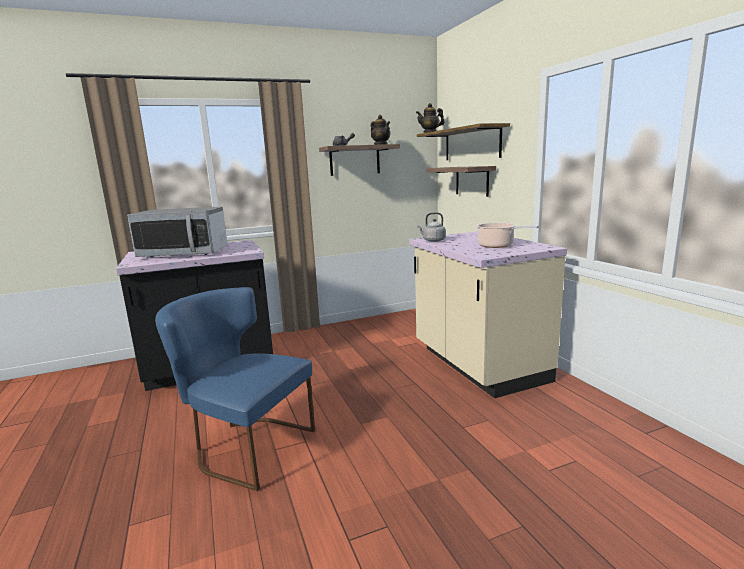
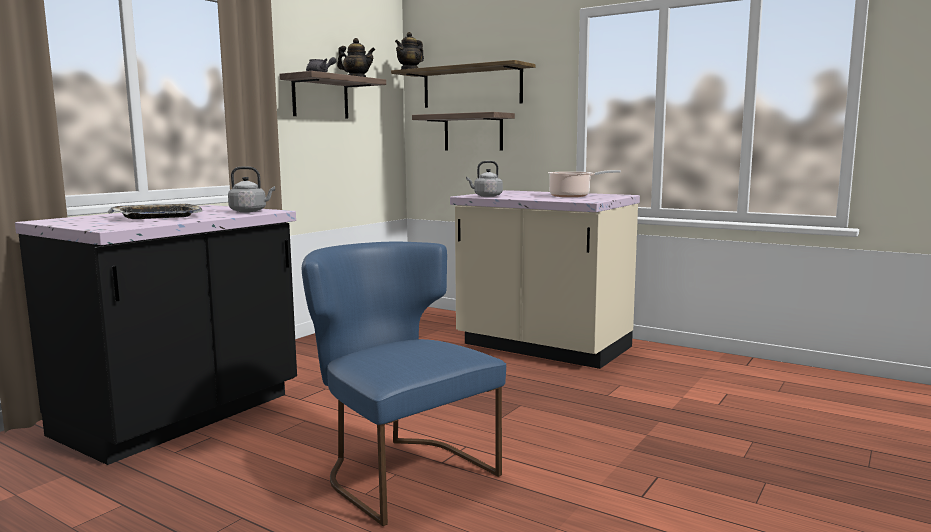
camera: 35 degrees left, 5 degrees down
(184, 253) = (157, 217): microwave -> tray
(240, 250) = (250, 211): none -> grey kettle
(246, 446) = (399, 470): blue chair -> blue chair turned 60 degrees clockwise

